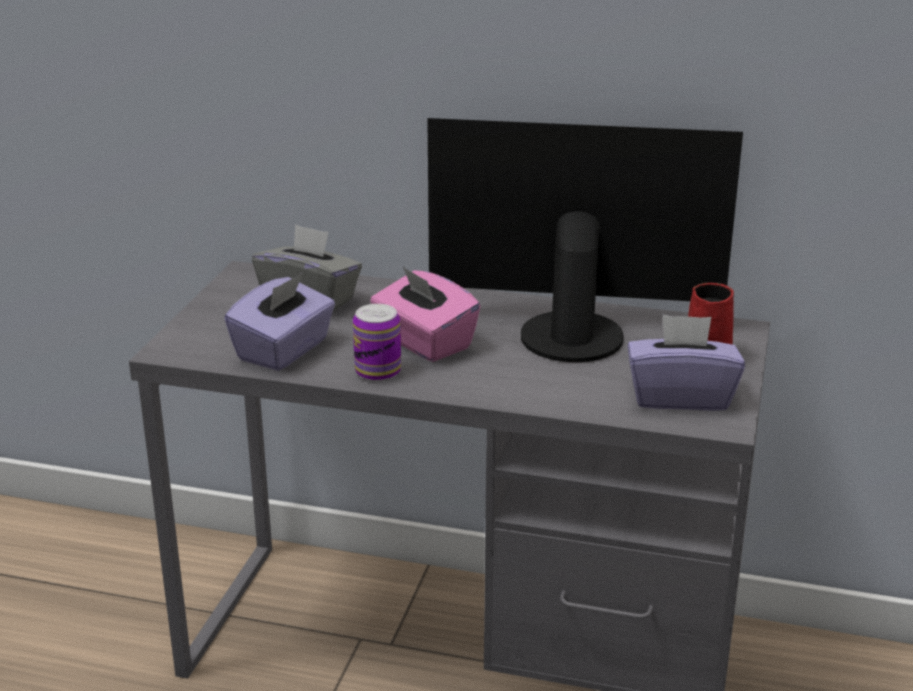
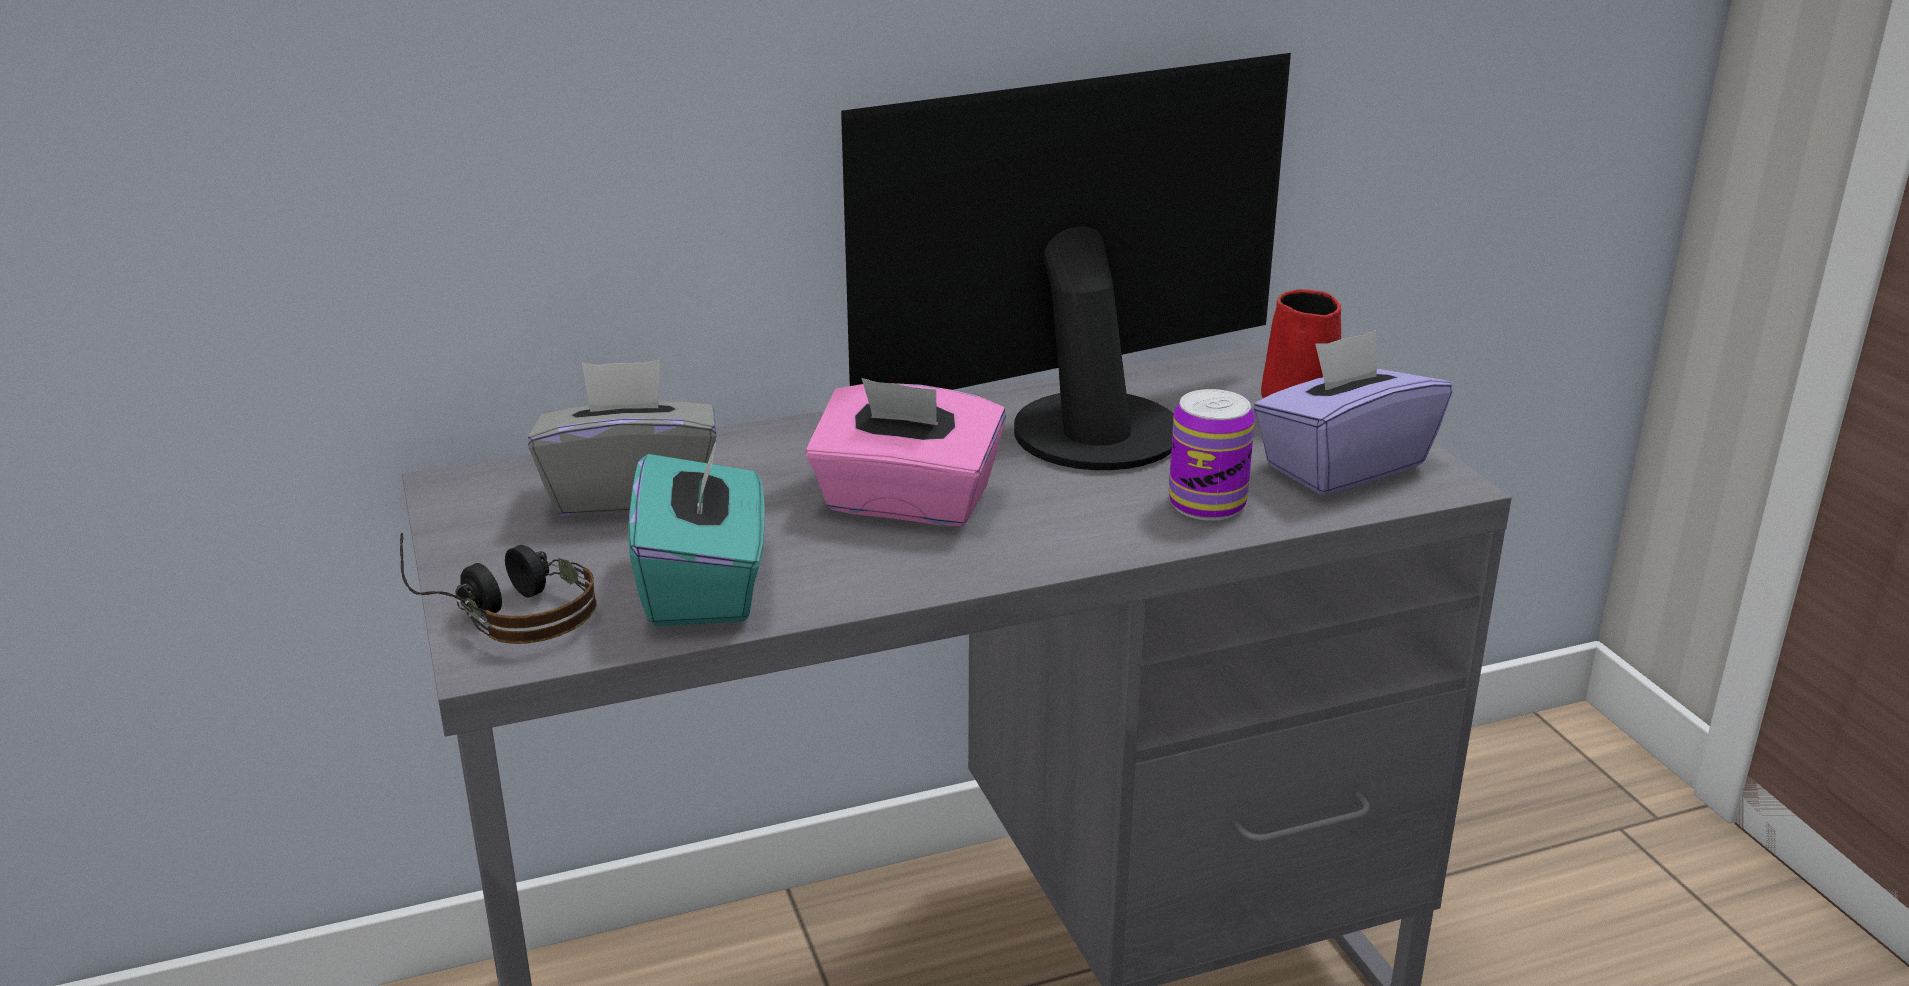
camera: 35 degrees left, 0 degrees up
(195, 332) = (501, 608): none -> headphones
(284, 350) = (704, 586): purple tissue box -> turquoise tissue box
(378, 372) = (902, 568): can -> can (1207, 504)

